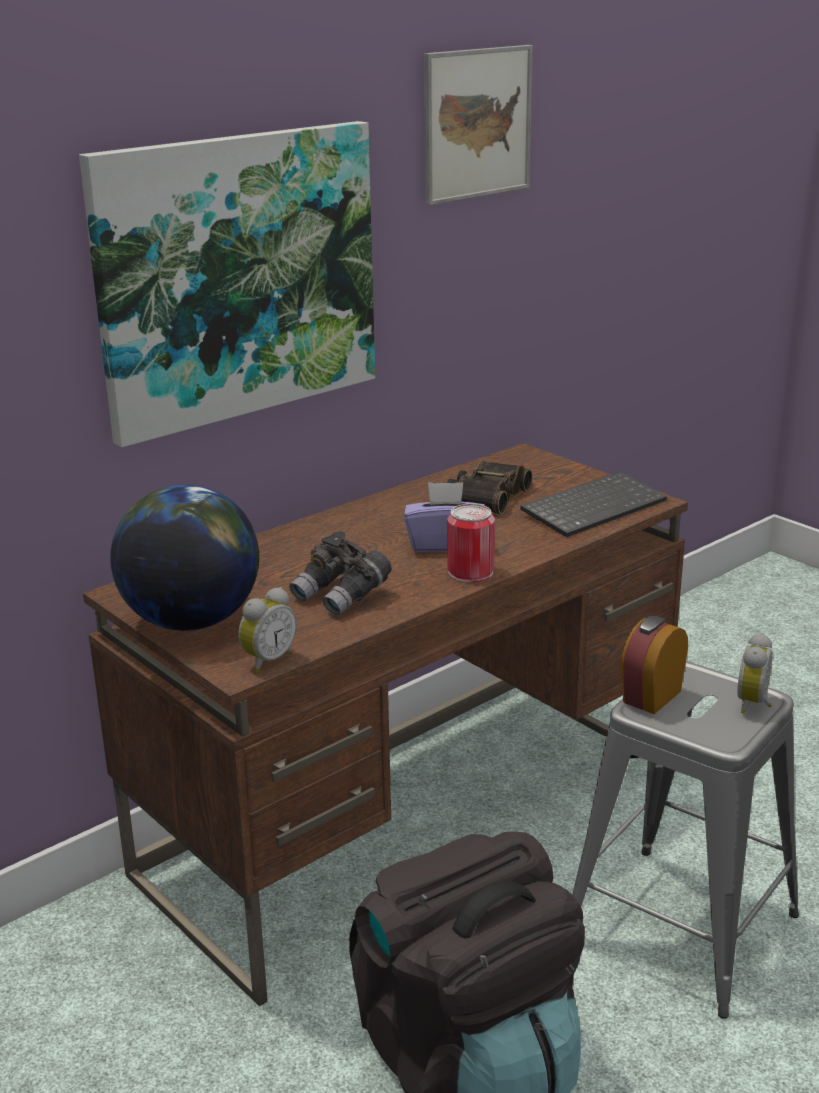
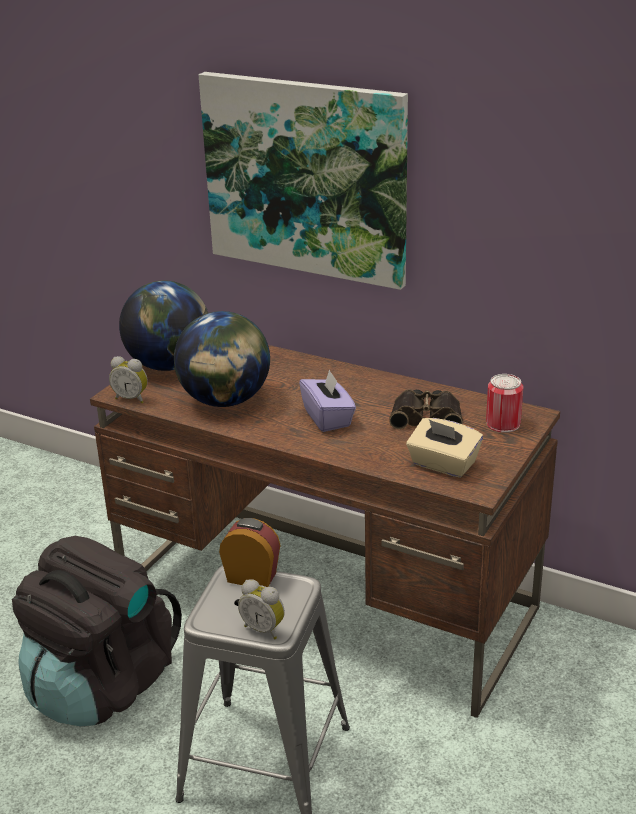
camera: 70 degrees right, 5 degrees up
(342, 596) = (225, 401): grey binoculars -> globe
(470, 572) = (286, 436): can -> can (503, 424)
(477, 123) = (533, 121): picture -> none
(593, 506) = (443, 464): keyboard -> beige tissue box
(755, 704) = (264, 628): alarm clock -> alarm clock turned 150 degrees counterclockwise

